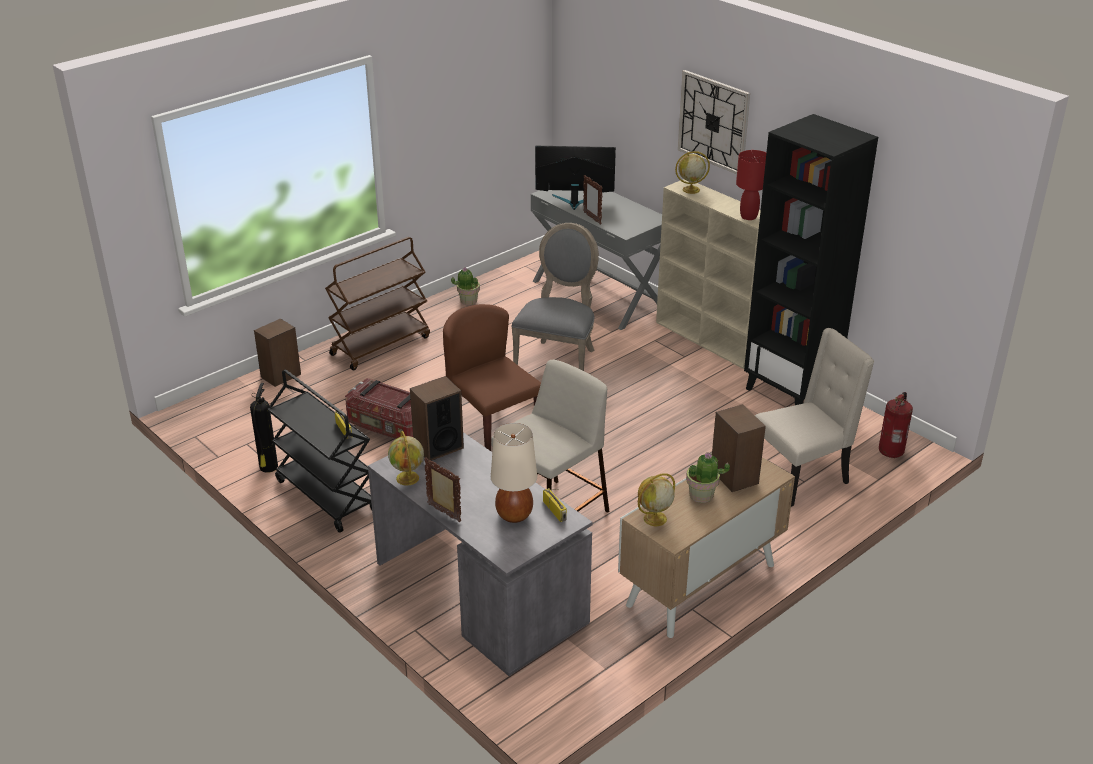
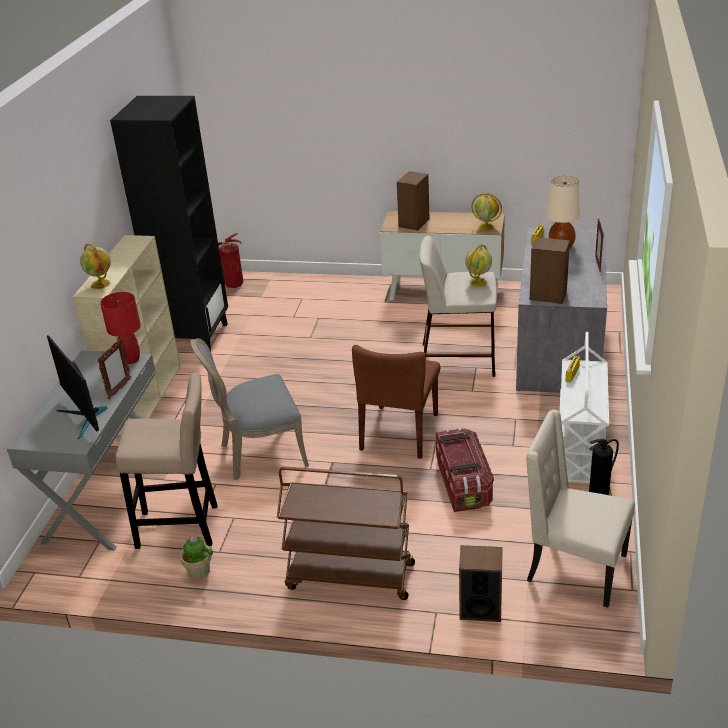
camera: 125 degrees left, 0 degrees up
(325, 496) = (580, 459): black cart -> white cart
(408, 478) = (593, 288): globe -> globe (478, 282)
(519, 308) = (182, 527): none -> beige stool
(701, 495) = (445, 224): potted plant -> none
(713, 122) = (65, 214): wall clock -> none
(749, 216) = (134, 246): red table lamp -> red table lamp (130, 359)
(801, 476) = (297, 301): beige chair -> beige chair (574, 569)

